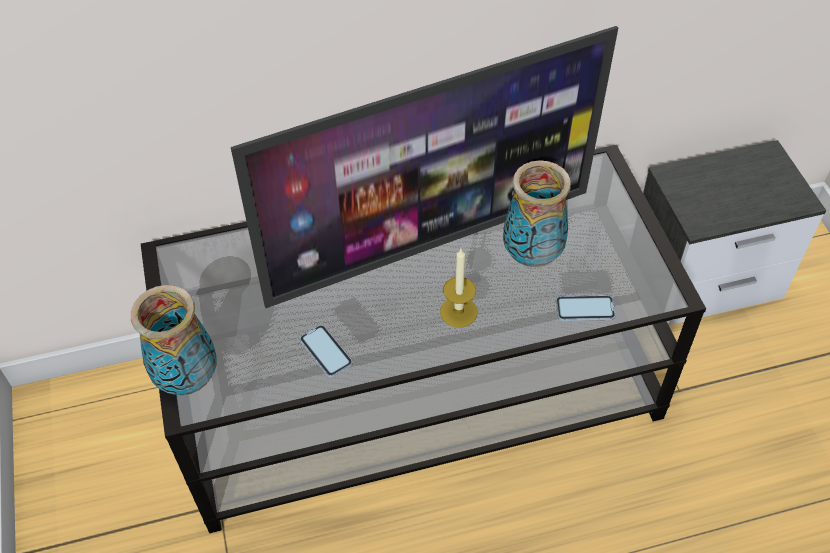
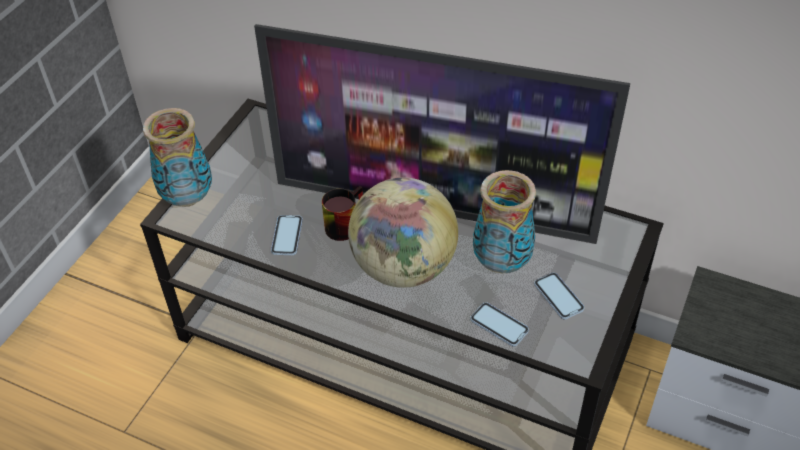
camera: 40 degrees right, 5 degrees down
(364, 307) = (343, 223): none -> mug
(458, 312) = (403, 267): candle -> globe
(603, 255) = (558, 297): none -> phone

